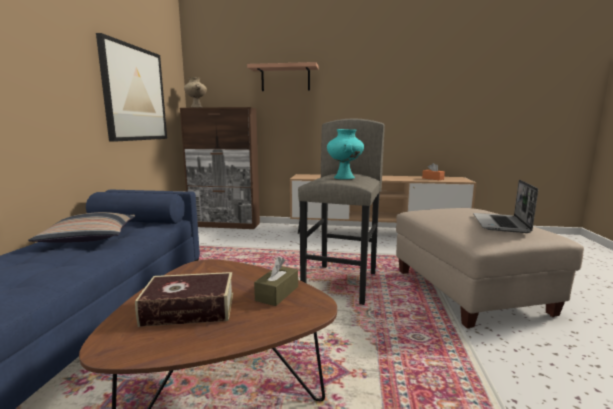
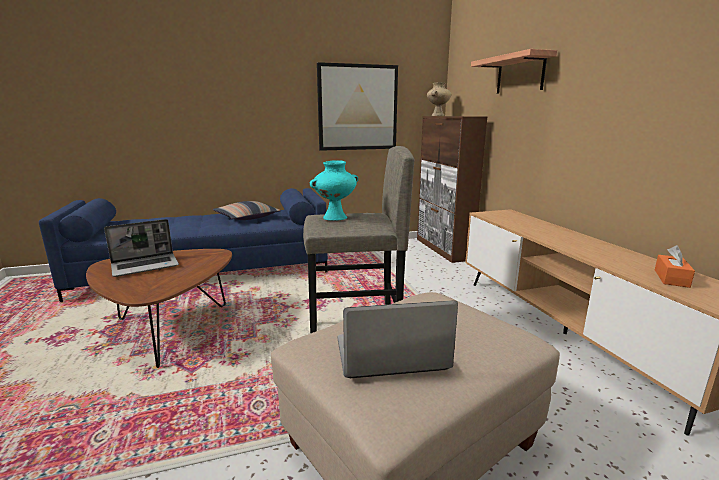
camera: 65 degrees right, 5 degrees up
(189, 309) = (146, 266): book -> laptop
(277, 293) = (169, 281): brown tissue box -> none

